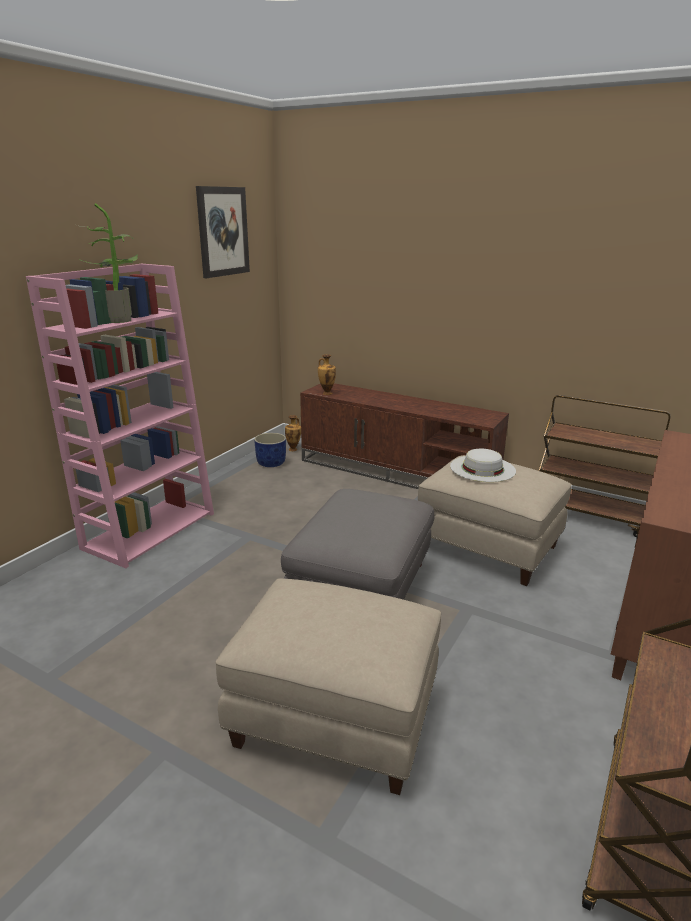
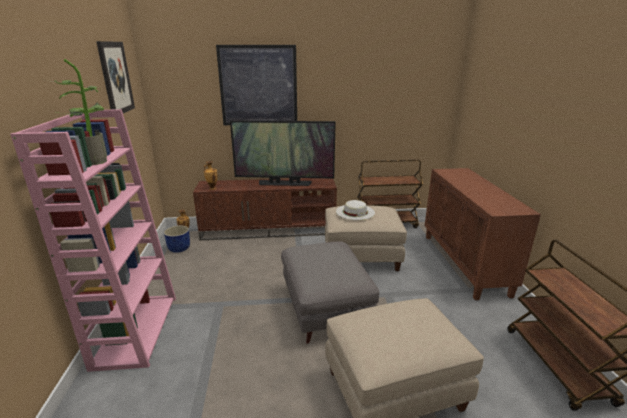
camera: 35 degrees left, 0 degrees up
(415, 254) = (258, 86): none -> picture
(425, 406) = (284, 183): none -> television

